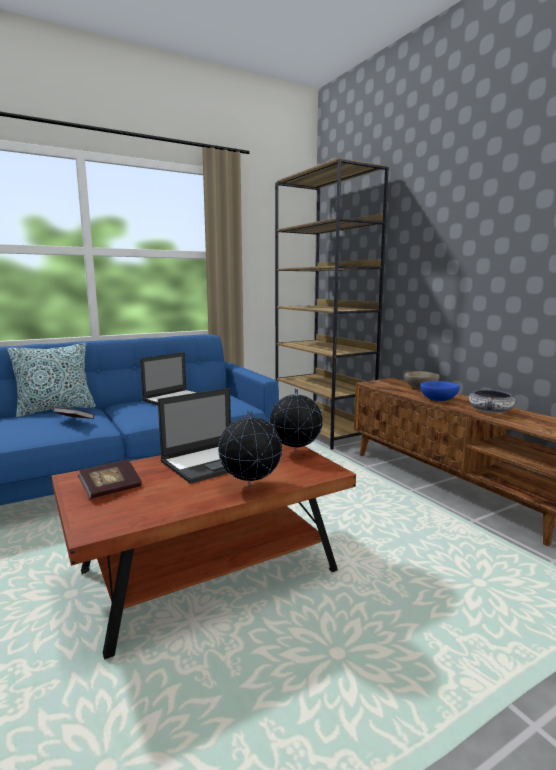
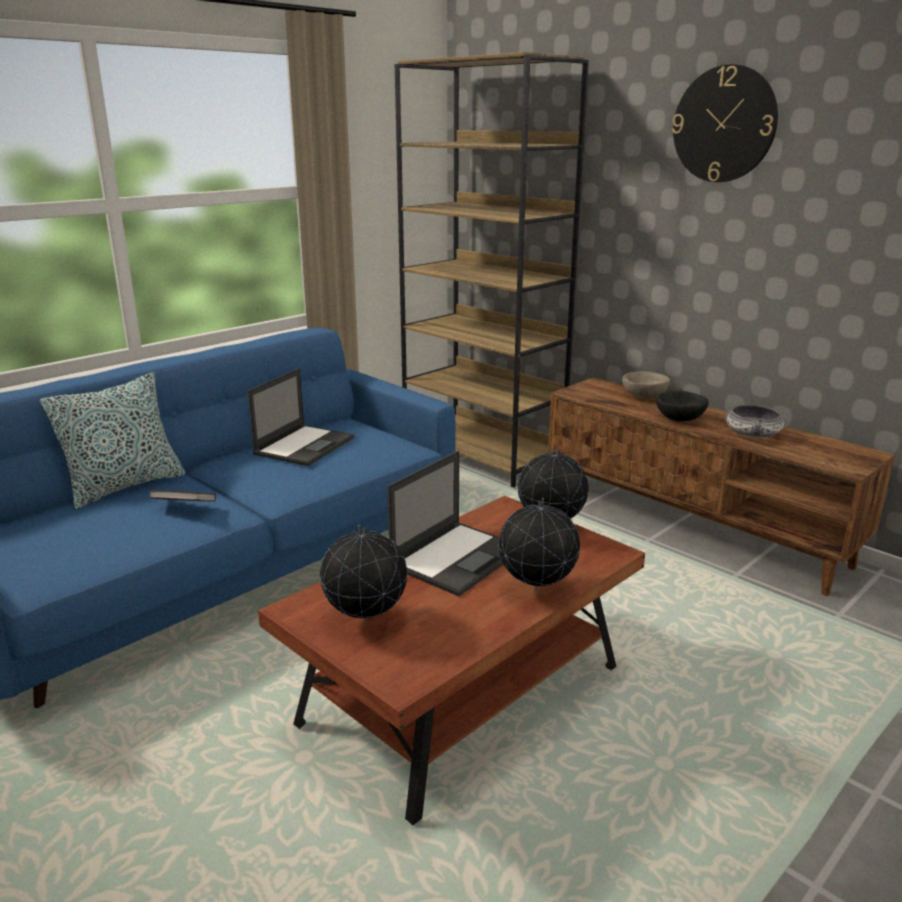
camera: 15 degrees left, 10 degrees up
(111, 489) = (366, 621): book -> globe
(438, 400) = (680, 419): blue bowl -> black bowl
(473, 193) = (724, 124): none -> wall clock

